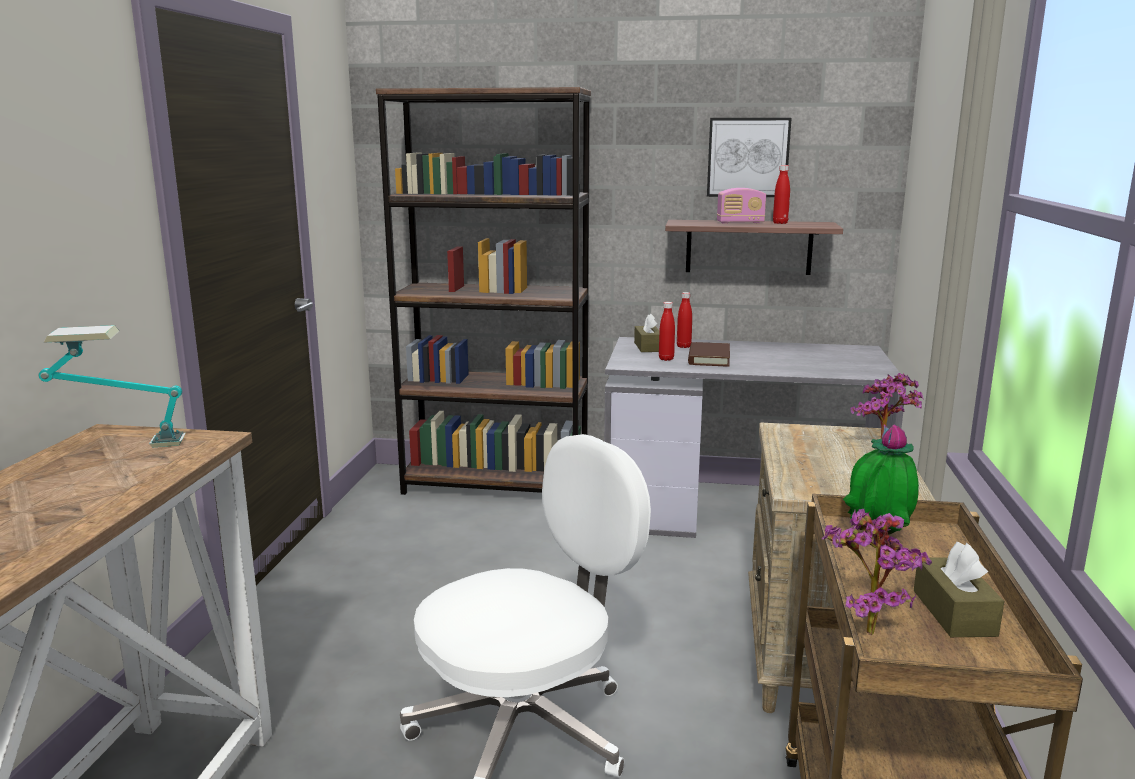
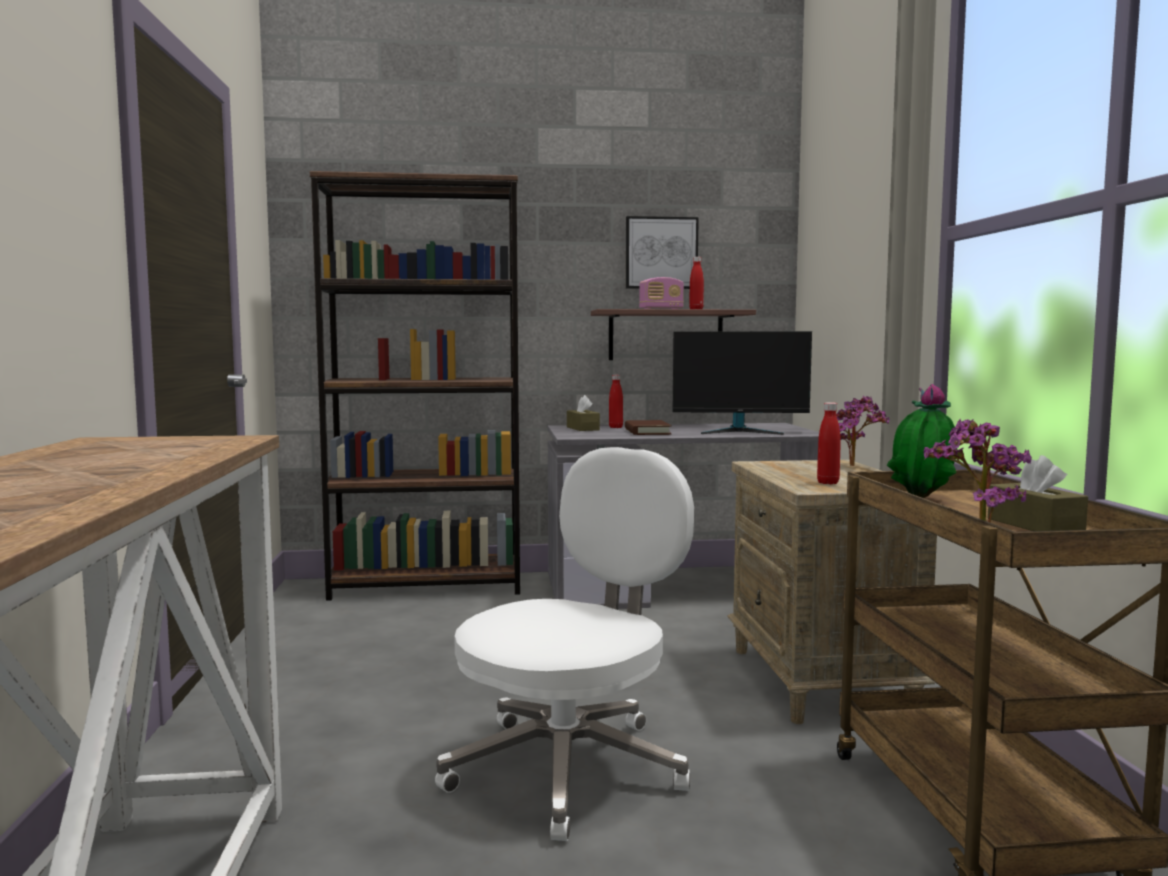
camera: 15 degrees left, 10 degrees down
(121, 445) = (132, 443): table lamp -> none
(666, 359) = (608, 433): red bottle -> red bottle (828, 483)
(809, 364) = (740, 431): none -> monitor

